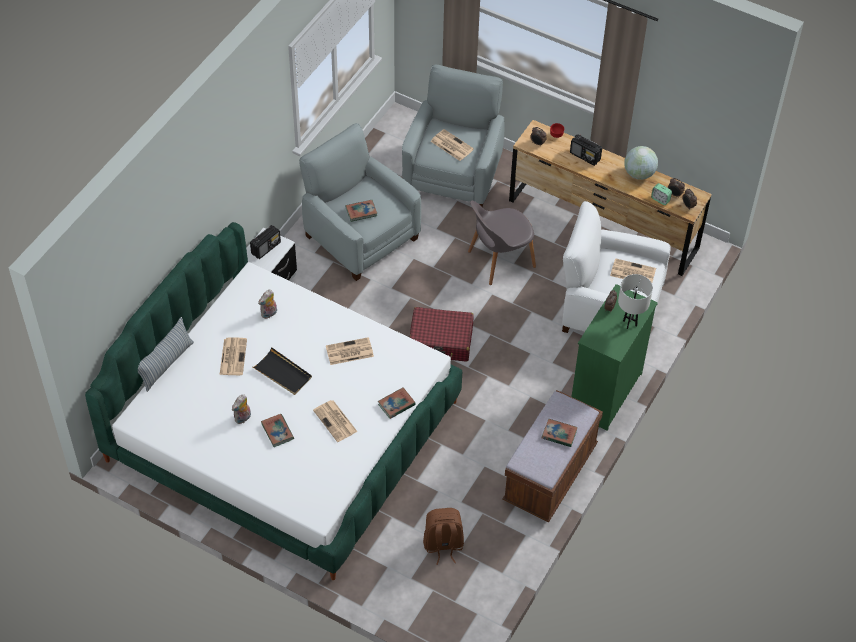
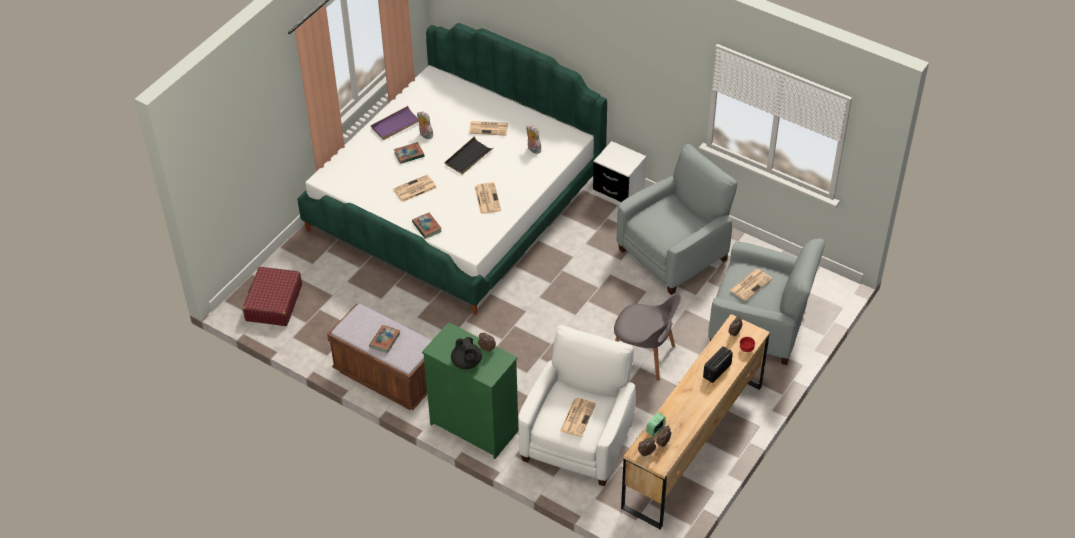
camera: 95 degrees right, 5 degrees down
(166, 364) = (485, 91): pillow -> none
(224, 450) = (395, 125): none -> purple tray
(266, 248) = (621, 158): radio -> none
(361, 212) = (660, 216): book -> none
(441, 341) = (545, 307): red suitcase -> red suitcase (273, 303)
(443, 545) = (326, 299): brown backpack -> none
(499, 260) = (644, 356): grey chair -> grey chair turned 135 degrees clockwise
(630, 323) = (467, 363): white table lamp -> black teapot
(639, 174) = (692, 415): globe -> none

